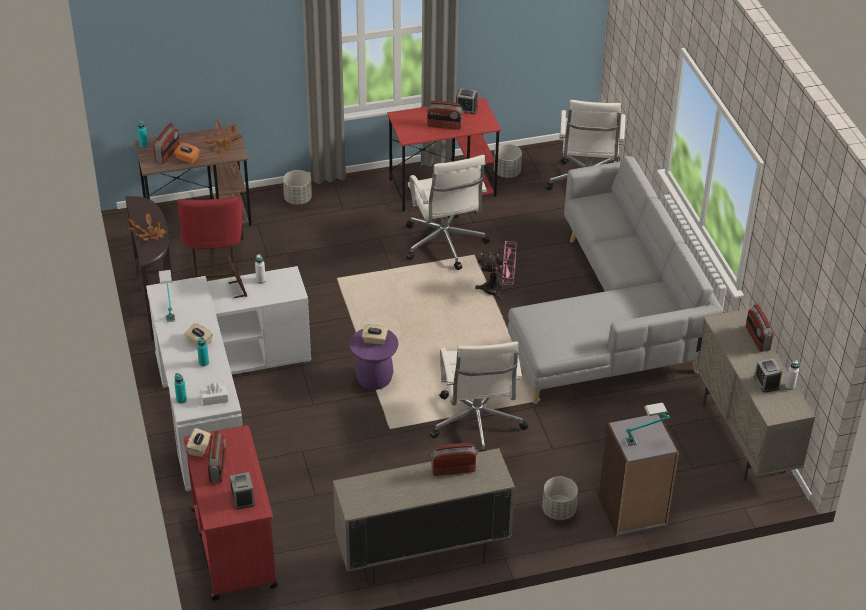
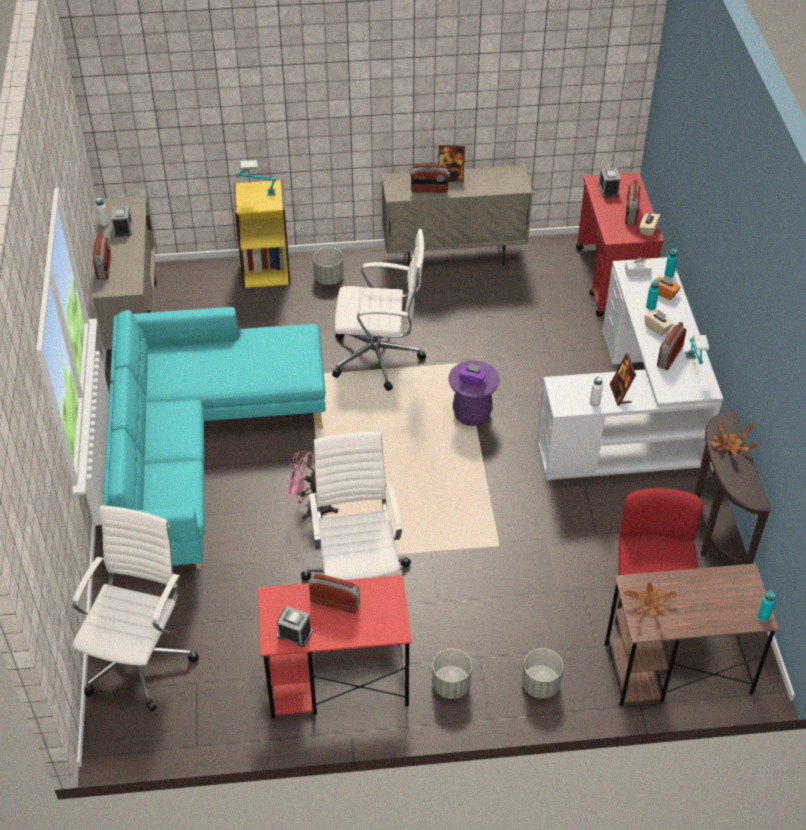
camera: 170 degrees left, 5 degrees up
(168, 154) = (726, 595): radio -> radio (669, 356)
(187, 158) = (698, 583): orange tissue box -> orange tissue box (664, 293)
(374, 340) = (472, 380): beige tissue box -> purple tissue box
(431, 488) = (450, 178): none -> picture frame
(476, 425) = (379, 357): white office chair -> white office chair turned 90 degrees clockwise
(507, 173) = (239, 698): grey planter -> grey planter (450, 685)
(612, 323) = (200, 449): grey sofa -> turquoise sofa
(632, 512) = (266, 270): grey bookcase -> yellow bookcase

